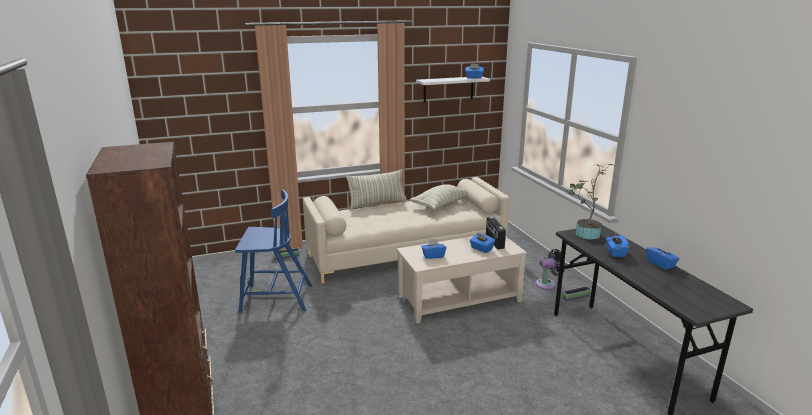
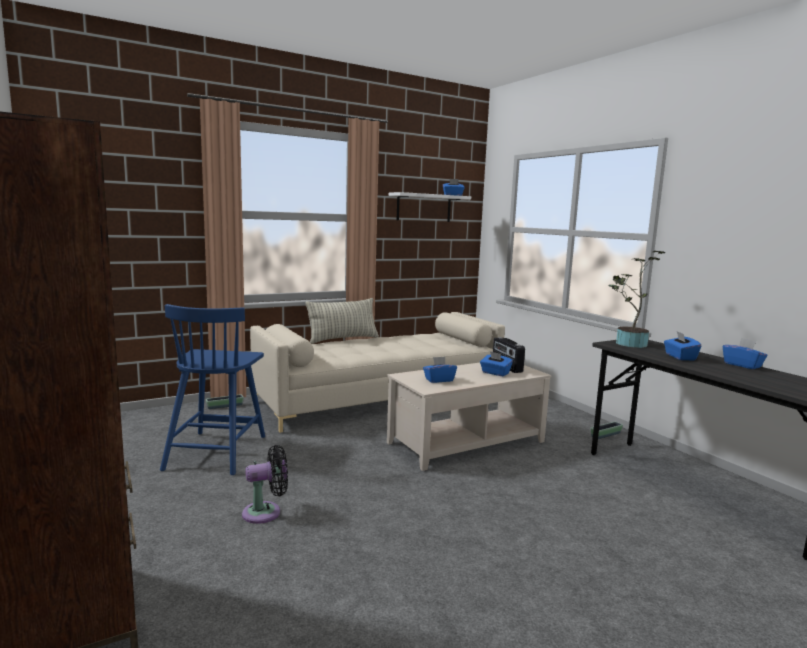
camera: 10 degrees left, 10 degrees down
(275, 298) = (216, 451): blue chair -> blue chair turned 105 degrees clockwise
(441, 205) = (421, 340): pillow -> none
(548, 284) = (565, 424): black fan -> black fan (266, 512)

